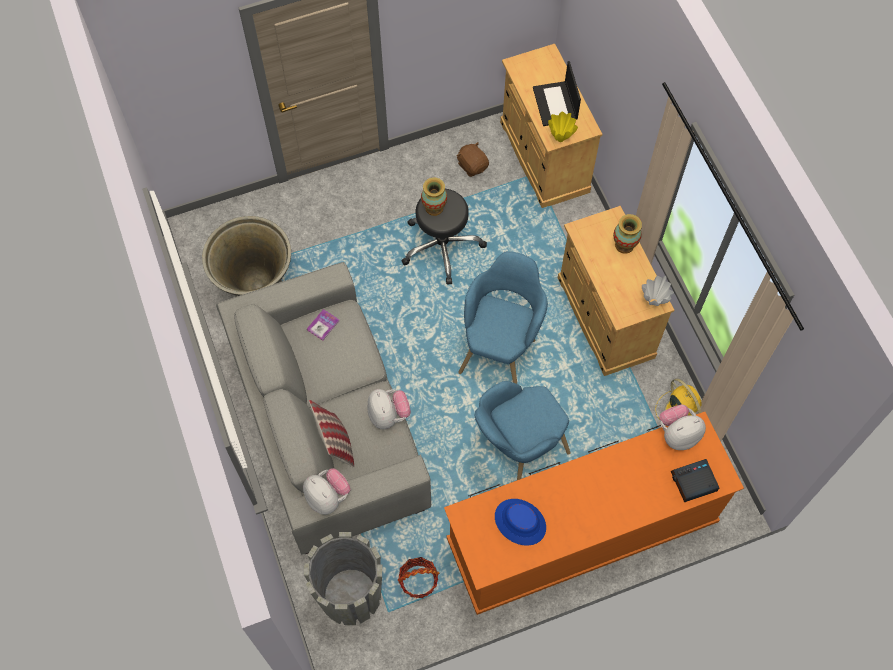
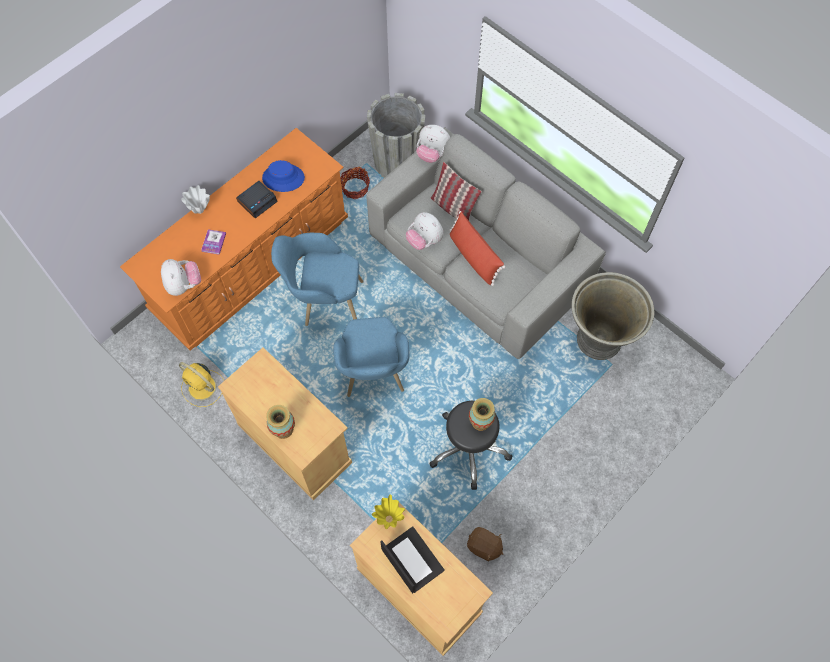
camera: 155 degrees right, 0 degrees up
(323, 325) = (515, 286): book -> book (214, 242)
(346, 374) = (473, 257): none -> red pillow
(516, 449) = (324, 302): blue armchair -> blue armchair turned 120 degrees counterclockwise
(653, 302) = (238, 385): white vase -> white vase (200, 210)
(677, 434) = (183, 285): plush toy -> plush toy turned 60 degrees counterclockwise
(693, 482) = (161, 254): alarm clock -> alarm clock (257, 201)

